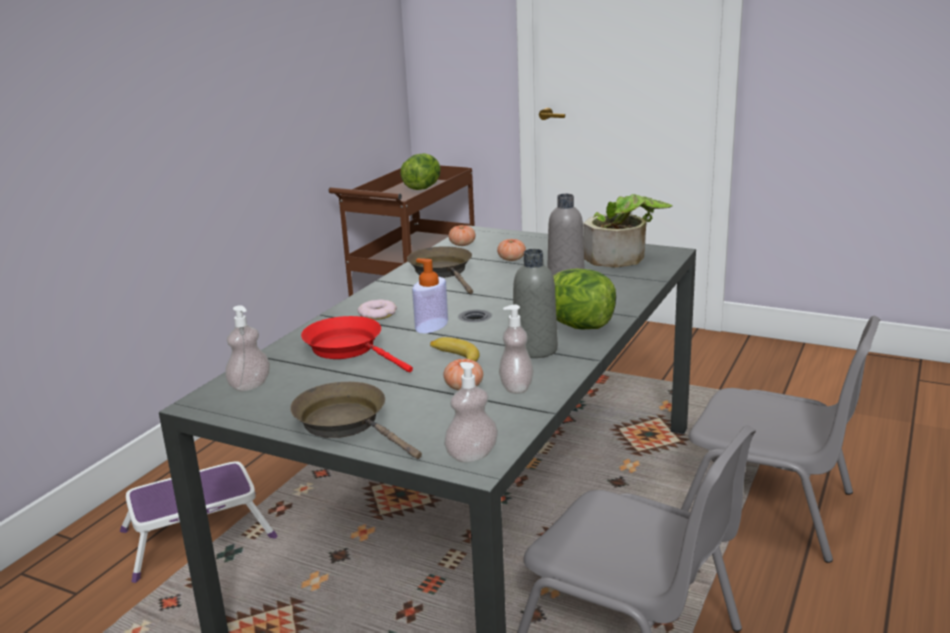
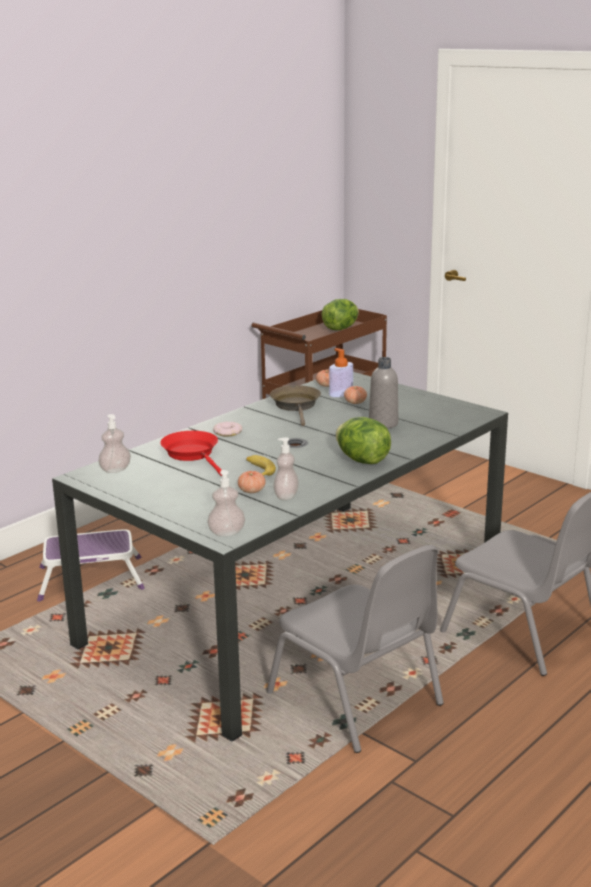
camera: 15 degrees right, 0 degrees up
(347, 423) = (162, 502): brown frying pan -> none
(431, 325) = (259, 446): soap dispenser -> soap dispenser (341, 393)
(535, 350) = (318, 473): grey bottle -> none
(623, 258) = (442, 412): potted plant -> none

